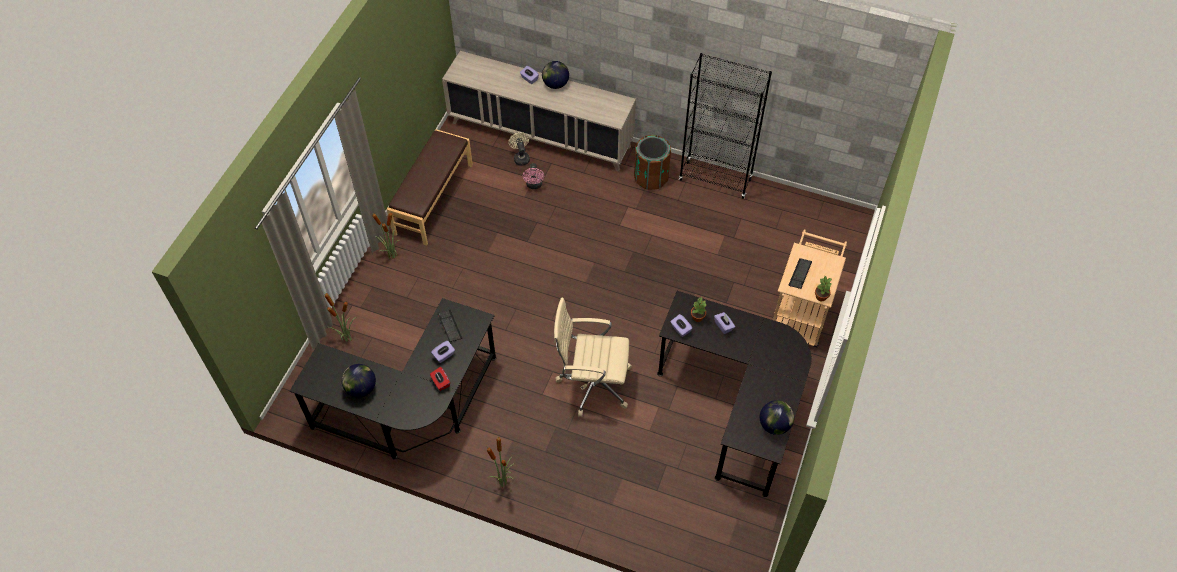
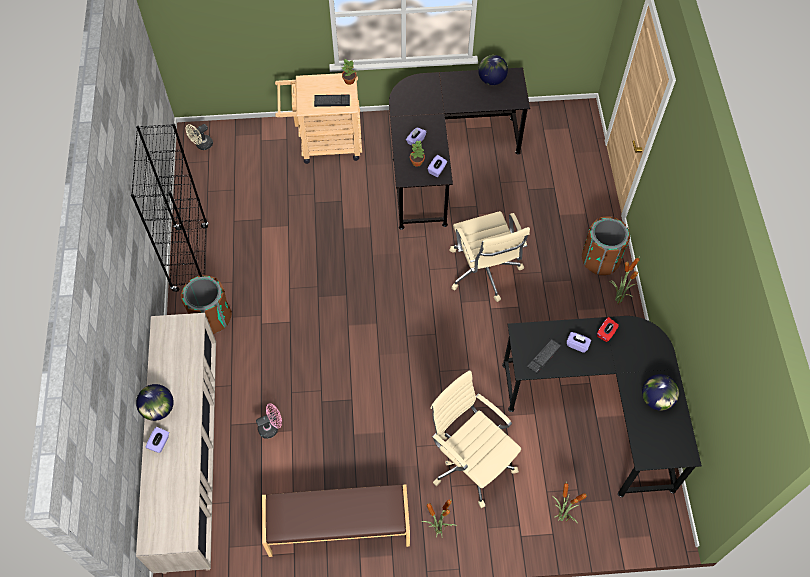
camera: 115 degrees left, 5 degrees up
(428, 297) = (470, 462): none -> beige office chair
(521, 157) = (235, 461): beige fan -> beige fan (202, 145)
(553, 489) = (600, 259): none -> brown trash can

